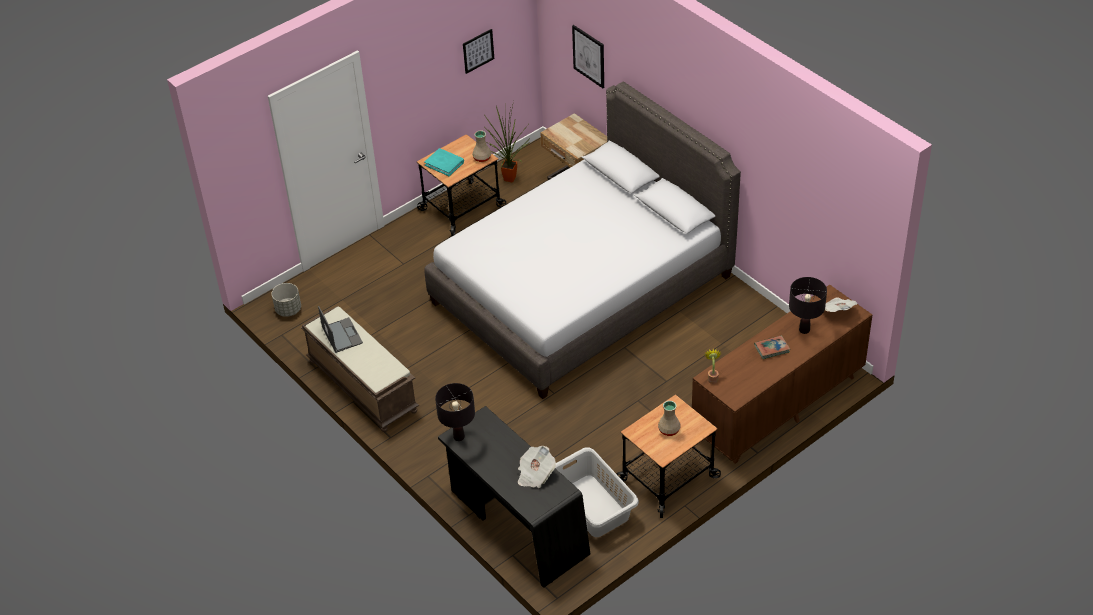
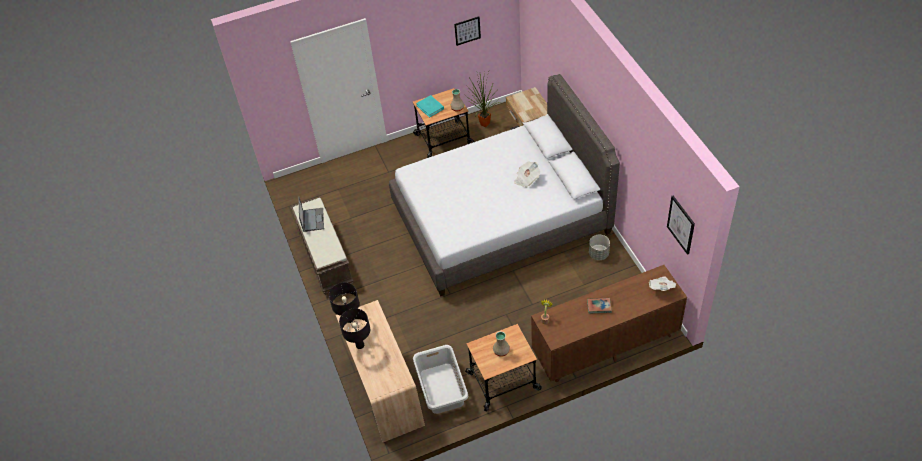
camera: 20 degrees right, 5 degrees up
(288, 309) = (301, 188): grey planter -> grey planter (598, 254)
(516, 524) = (384, 387): black desk -> beige desk
(535, 474) = (389, 362): newspaper -> newspaper (526, 179)
(589, 56) = (544, 49): picture -> picture (681, 224)
(804, 330) = (629, 297): black table lamp -> black table lamp (360, 345)

